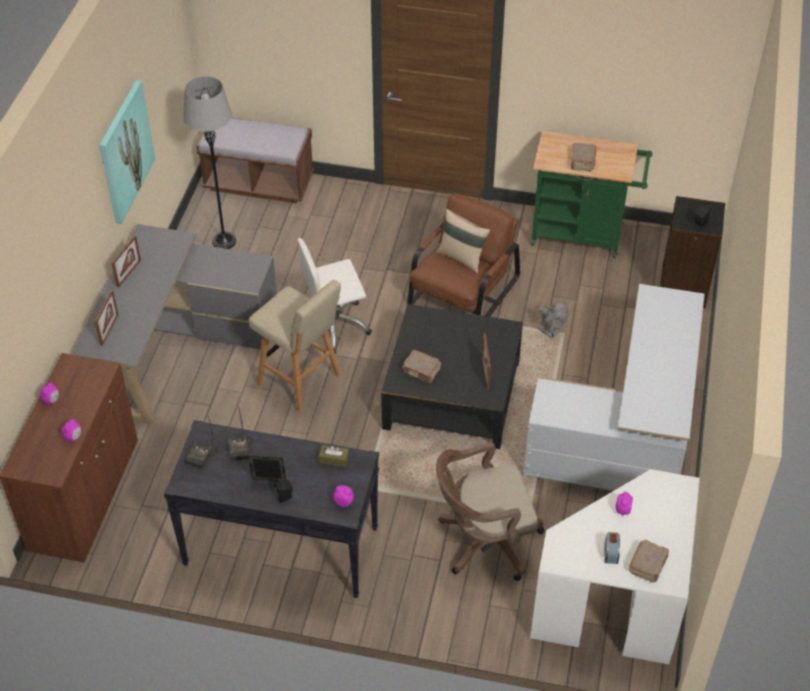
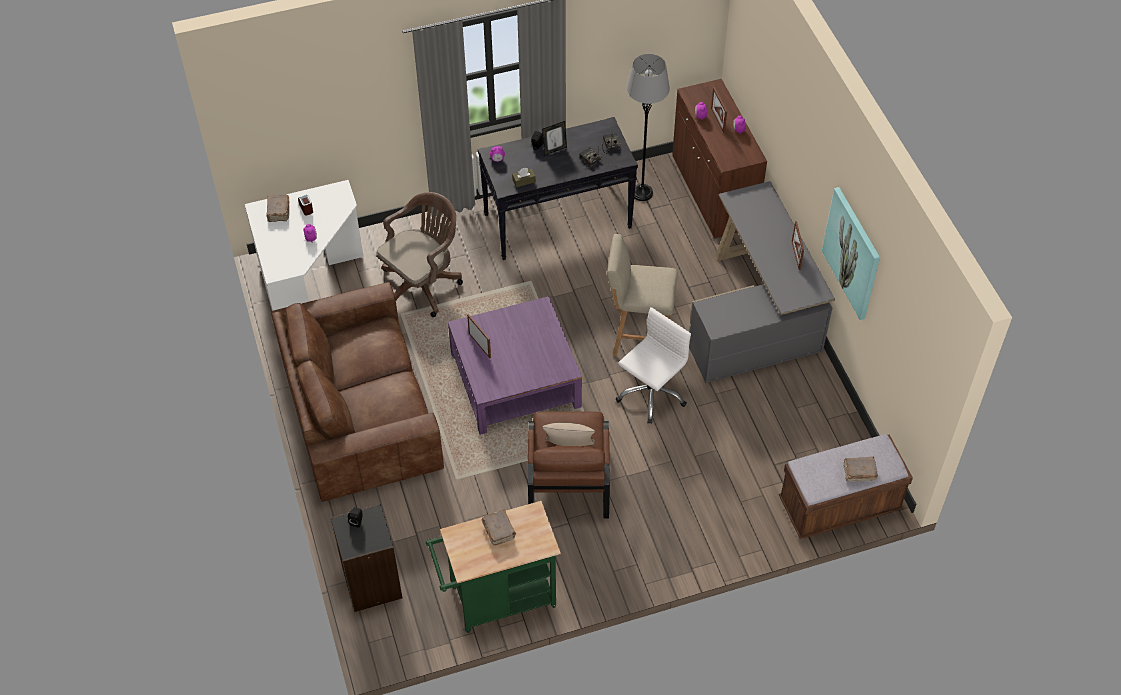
camera: 150 degrees right, 5 degrees up
(109, 330) = (763, 209): picture frame -> picture frame (717, 120)
(224, 241) = (810, 428): grey floor lamp -> grey floor lamp (642, 193)
(421, 371) = (529, 324): brown book -> brown book (858, 472)
(452, 394) = (515, 380): black coffee table -> purple coffee table
(551, 332) = (468, 475): grey fan -> none
(626, 434) = (359, 411): white desk -> brown sofa

